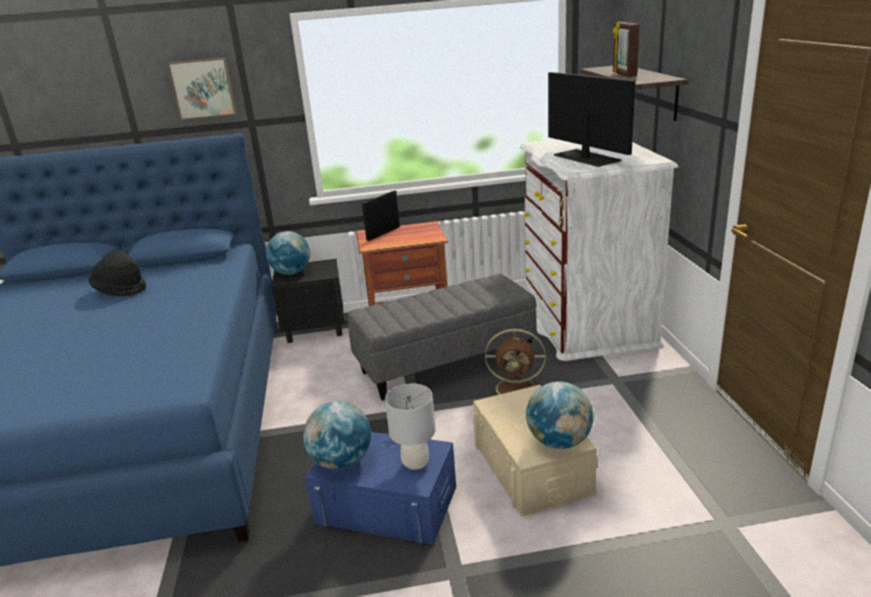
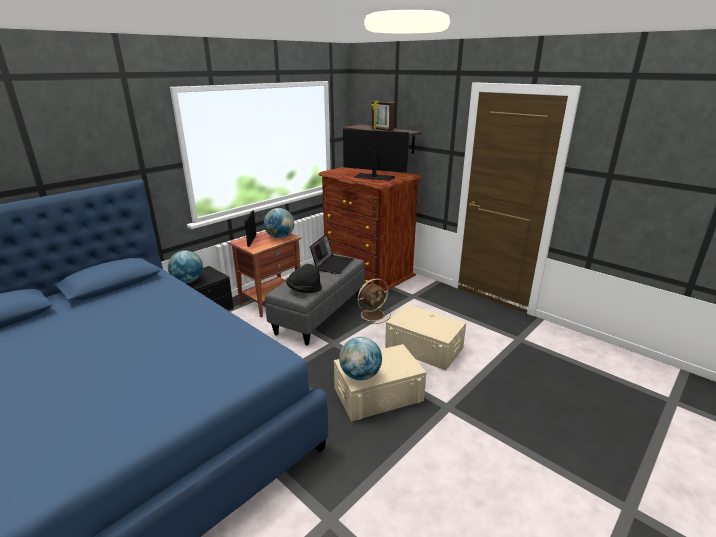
camera: 40 degrees left, 0 degrees up
(120, 290) = (97, 319): black hat -> black hat (304, 290)
(203, 88) = (104, 145): picture -> none
(387, 504) = (378, 394): blue storage box -> beige storage box
(417, 464) = (400, 360): grey table lamp -> none
(480, 291) = (332, 264): none -> laptop
(559, 442) = (448, 325): globe -> globe (280, 237)
(586, 322) = (368, 273): white dresser -> brown dresser

